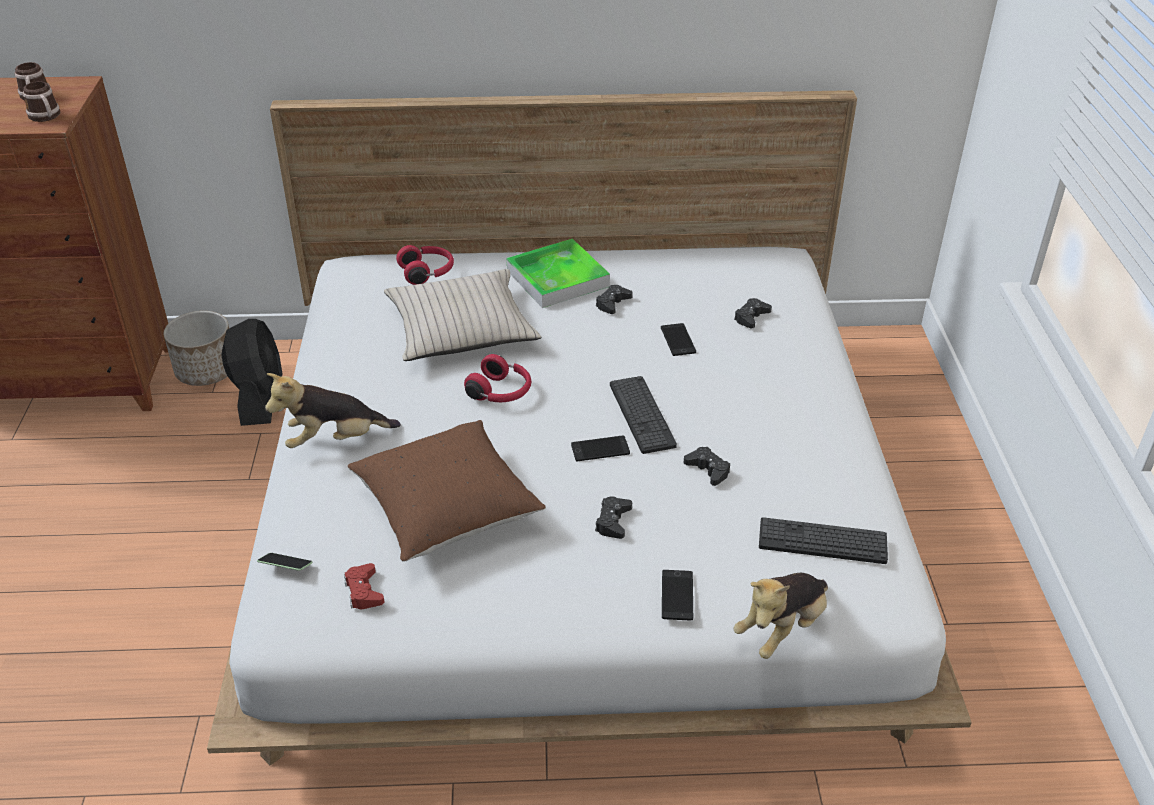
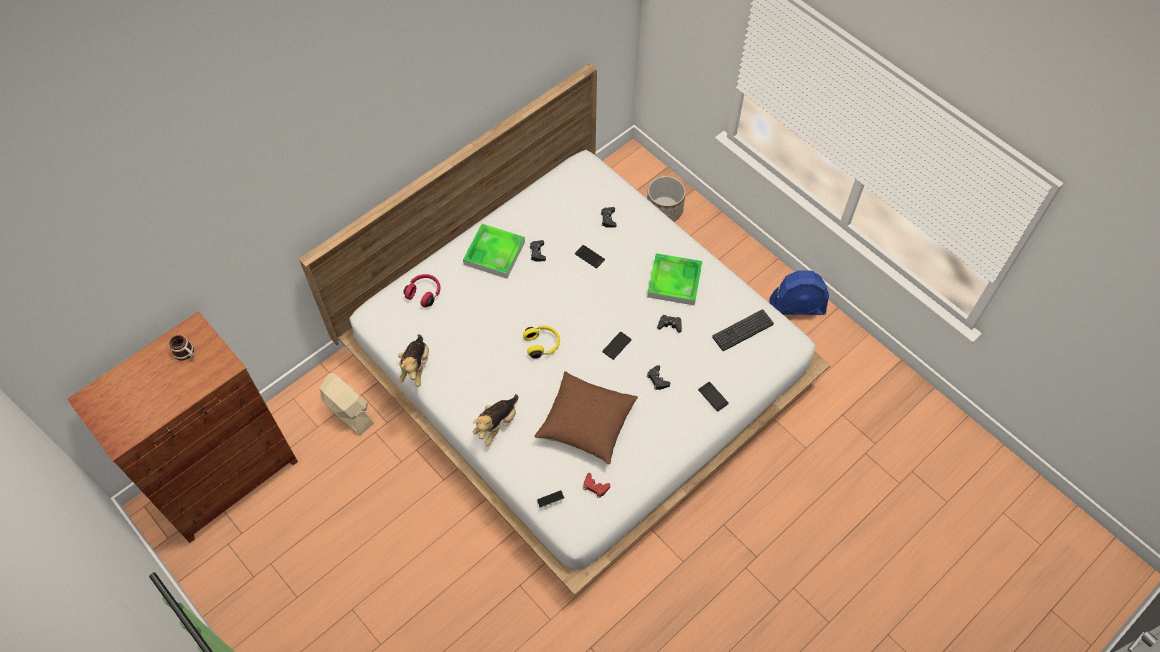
camera: 40 degrees left, 20 degrees up
(46, 117) = (217, 363): mug -> none
(206, 371) = (297, 416): planter -> planter (664, 210)
(259, 397) = (348, 411): black fan -> beige fan
(461, 329) = (482, 319): beige pillow -> none
(501, 392) = (542, 344): red headphones -> yellow headphones
(642, 415) = (615, 314): keyboard -> none
(773, 426) = (674, 281): none -> tray
(782, 628) = (761, 383): plush toy -> plush toy (416, 367)
(1006, 642) = (797, 307): none -> blue fan

